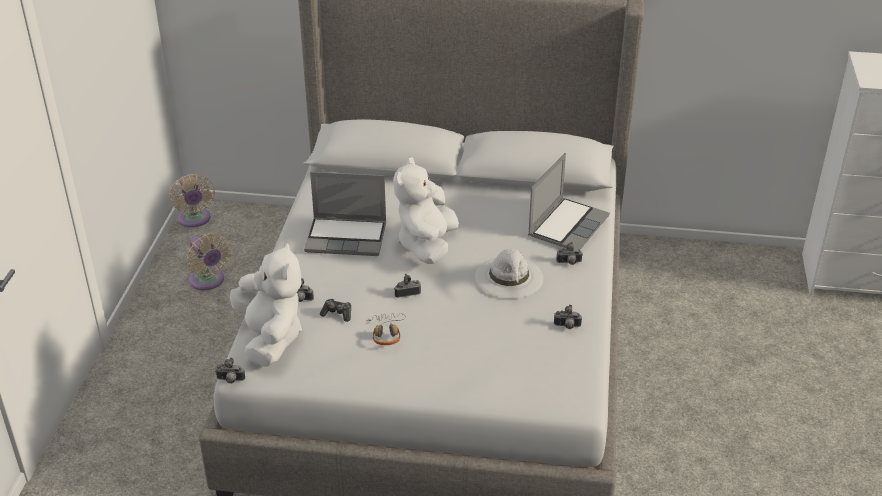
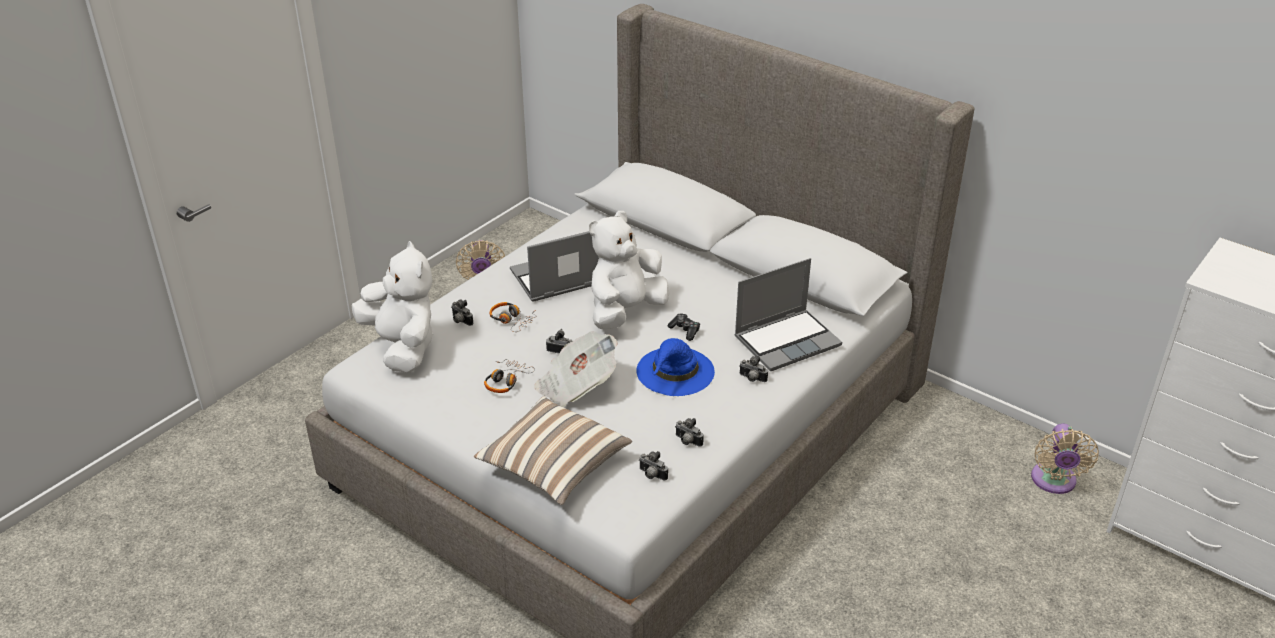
camera: 30 degrees right, 0 degrees up
(194, 220) = (518, 230): beige fan -> beige fan (1053, 482)
(230, 380) = (337, 372): camera -> camera (651, 475)
(270, 338) = (402, 347): white plush toy -> white plush toy turned 45 degrees counterclockwise
(337, 314) = (478, 346): game controller -> game controller (685, 330)
(344, 283) = (512, 320): none -> headphones
(347, 237) = (557, 278): laptop -> laptop turned 120 degrees clockwise
(444, 316) = (576, 385): none -> newspaper
(487, 384) = (553, 466): none -> pillow
(509, 278) = (675, 372): white hat -> blue hat

